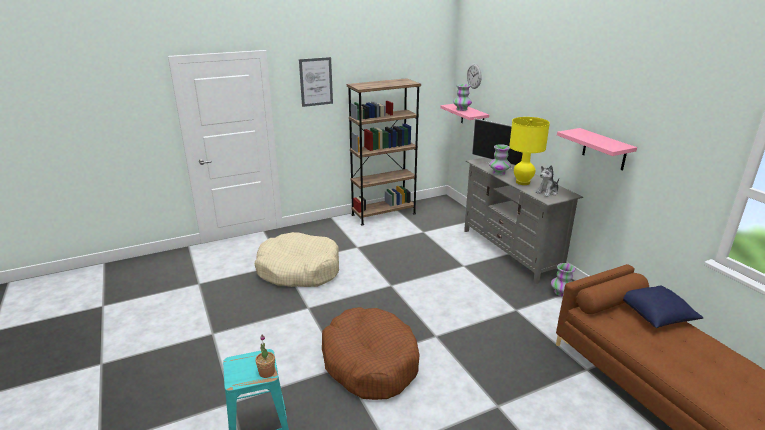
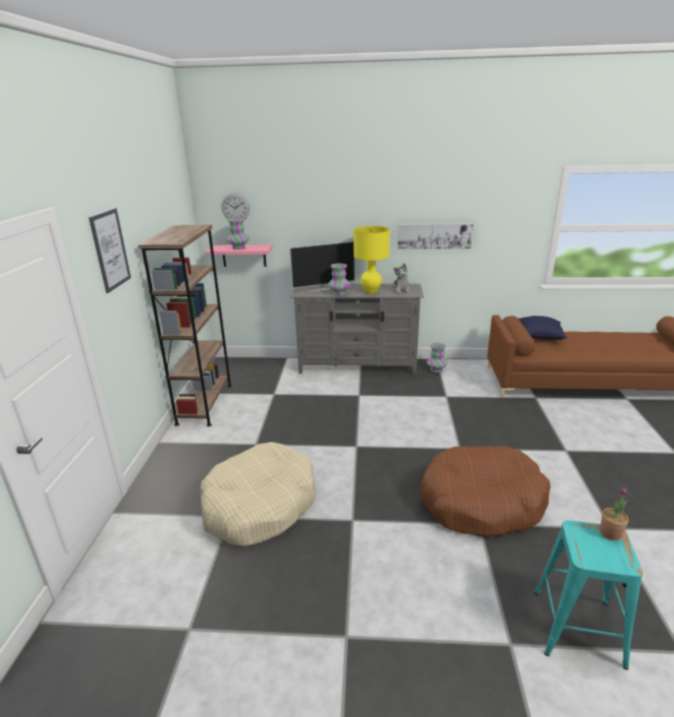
camera: 60 degrees left, 0 degrees up
(604, 149) = (434, 235): pink shelf -> picture

